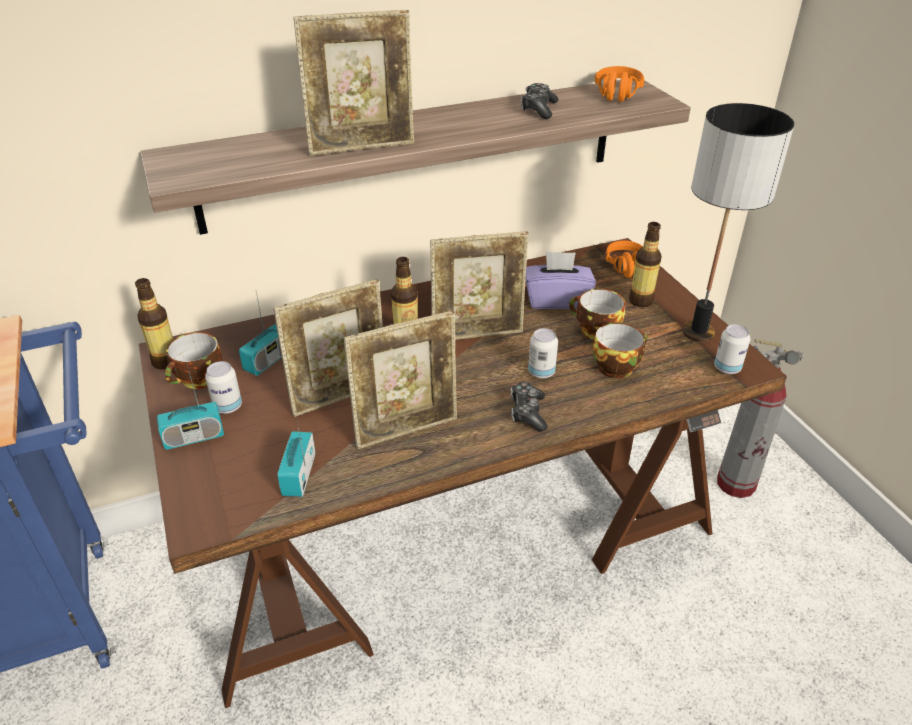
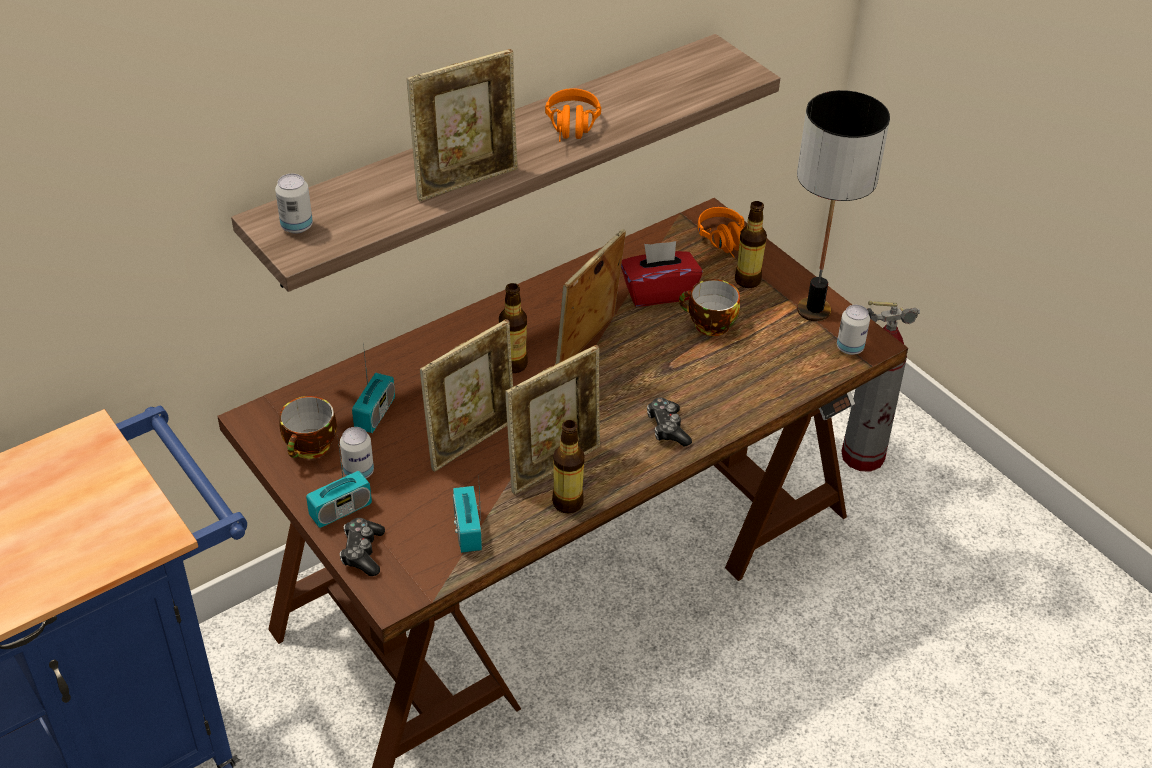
camera: 15 degrees left, 5 degrees up
(165, 362) = (262, 432): bottle -> bottle (567, 502)
(477, 334) = (587, 347): picture frame -> picture frame turned 150 degrees clockwise
(538, 109) = (626, 100): game controller -> game controller (362, 552)
(541, 372) = (667, 381): can -> can (297, 226)
(556, 300) = (658, 292): purple tissue box -> red tissue box
(616, 97) = (700, 70): orange headphones -> orange headphones (572, 129)
(616, 366) = (741, 363): cup -> none

